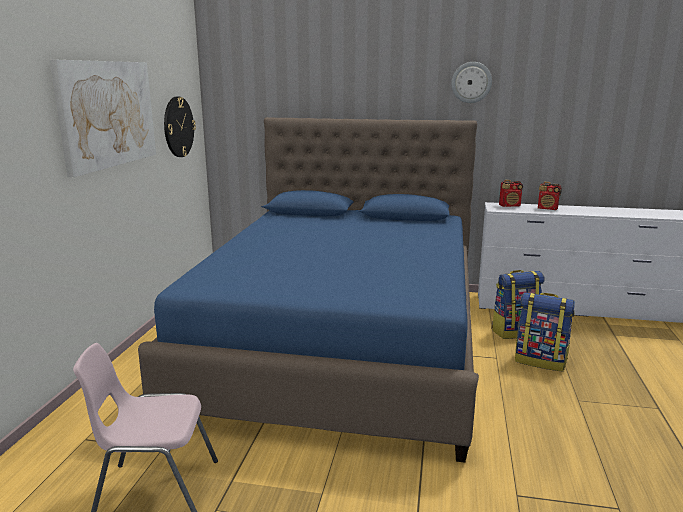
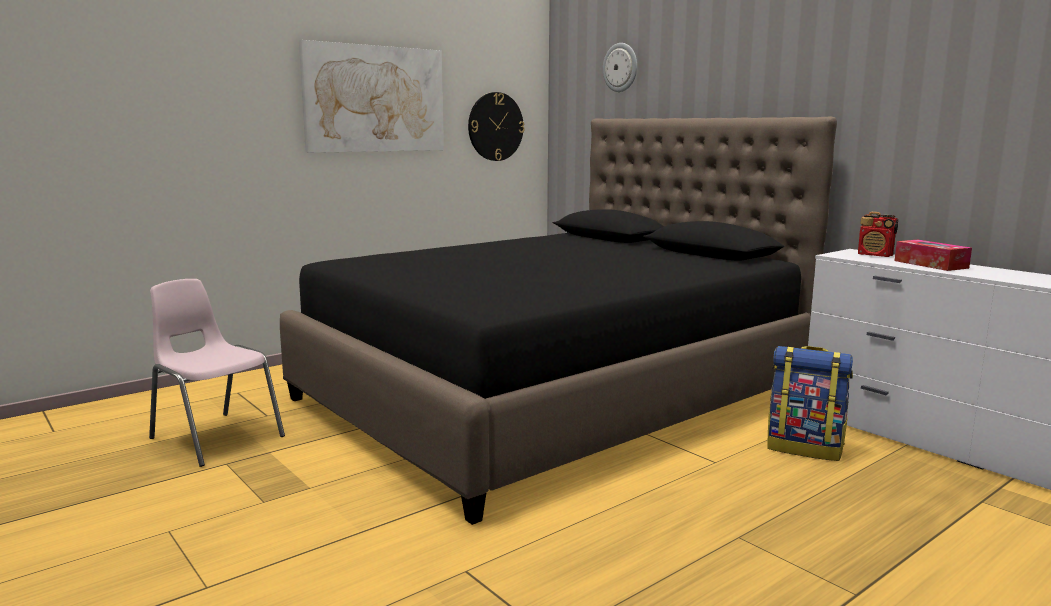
camera: 40 degrees right, 5 degrees down
(342, 344) = (553, 396): blue bed -> black bed
(471, 82) = (841, 59): wall clock -> wall clock (620, 67)
(540, 360) = (775, 485): backpack -> none
(547, 209) = (930, 264): radio -> tissue box

